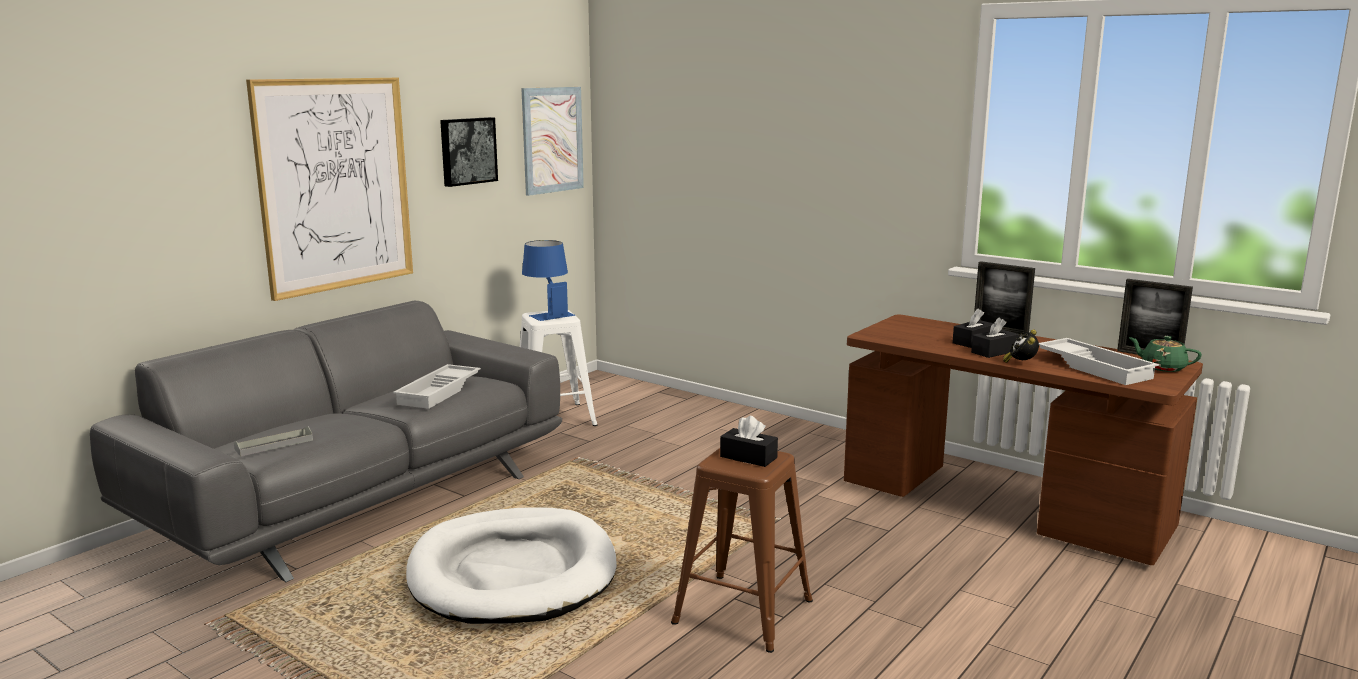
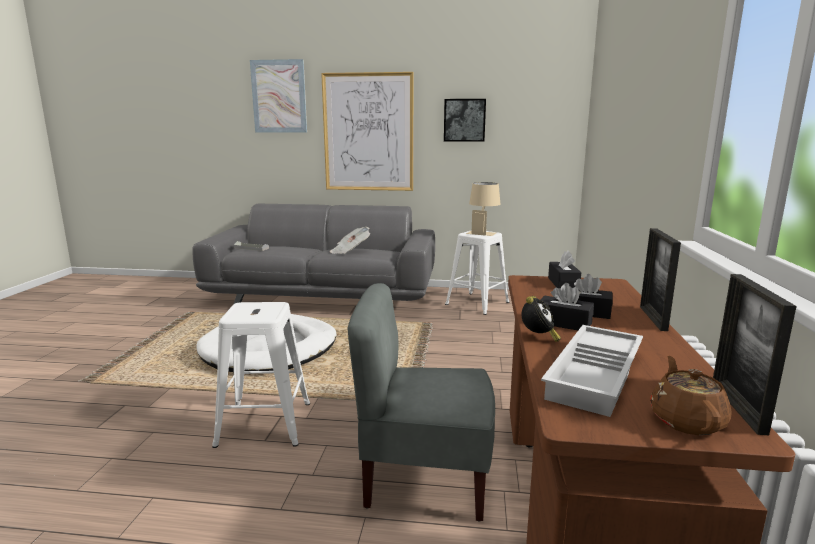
camera: 60 degrees right, 0 degrees up
(440, 392) = (350, 251): white tray -> newspaper
(547, 313) = (482, 232): blue table lamp -> beige table lamp
(552, 140) = (544, 117): picture -> picture (279, 96)
(745, 611) = (265, 424): brown stool -> white stool
(748, 457) = (259, 310): black tissue box -> black tissue box (563, 283)
(920, 550) = (424, 479): none -> grey chair
(1020, 364) = (538, 338): alarm clock -> alarm clock turned 120 degrees clockwise
(1162, 367) = (686, 420): green teapot -> brown teapot

